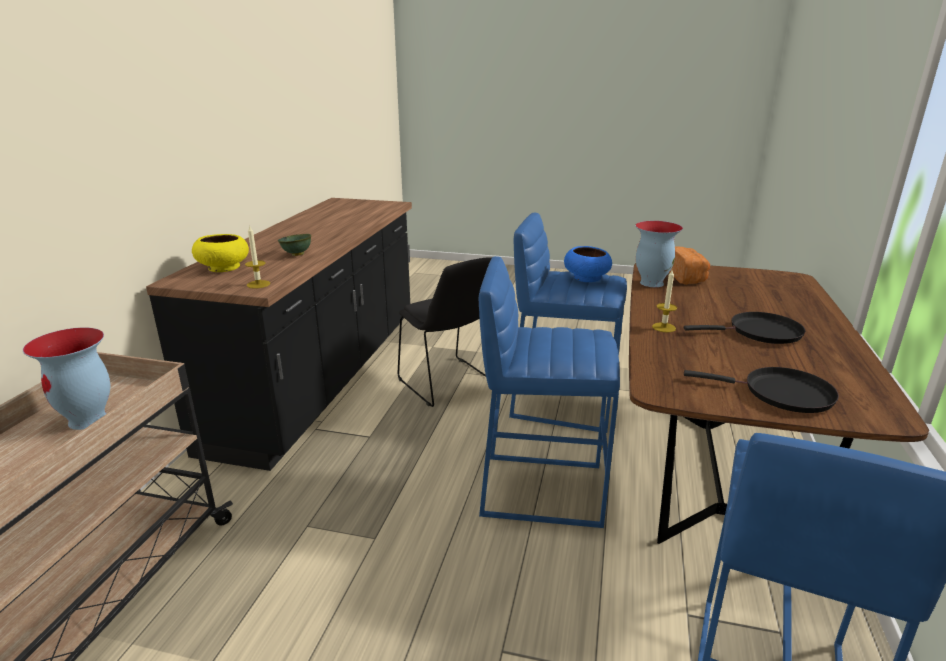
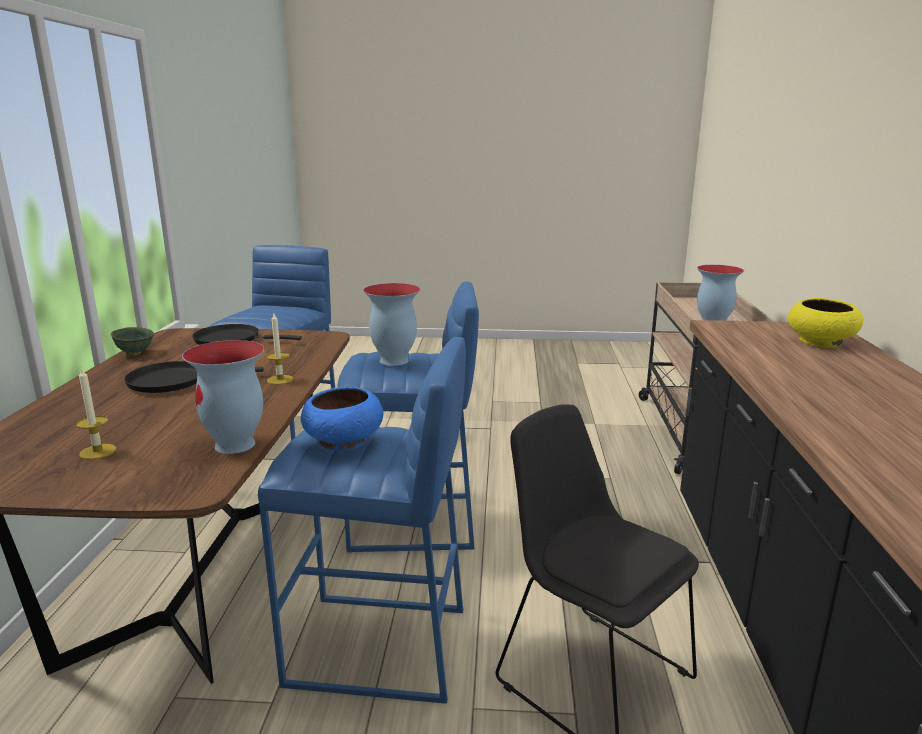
camera: 170 degrees right, 5 degrees down
(258, 284) = (729, 328): candle -> candle (98, 451)
(296, 255) = (782, 364): green bowl -> green bowl (135, 353)
(565, 337) = (393, 361): none -> vase
(686, 277) = (155, 464): bread -> none

